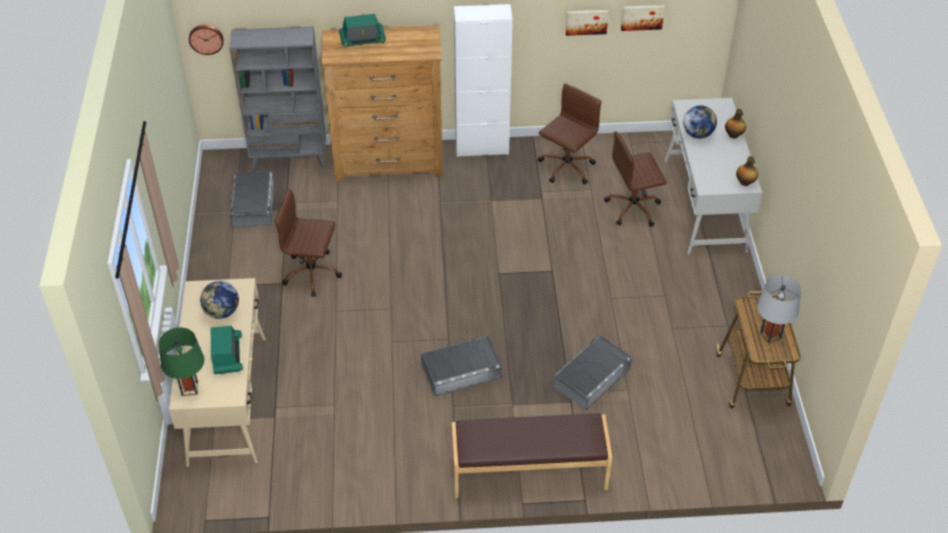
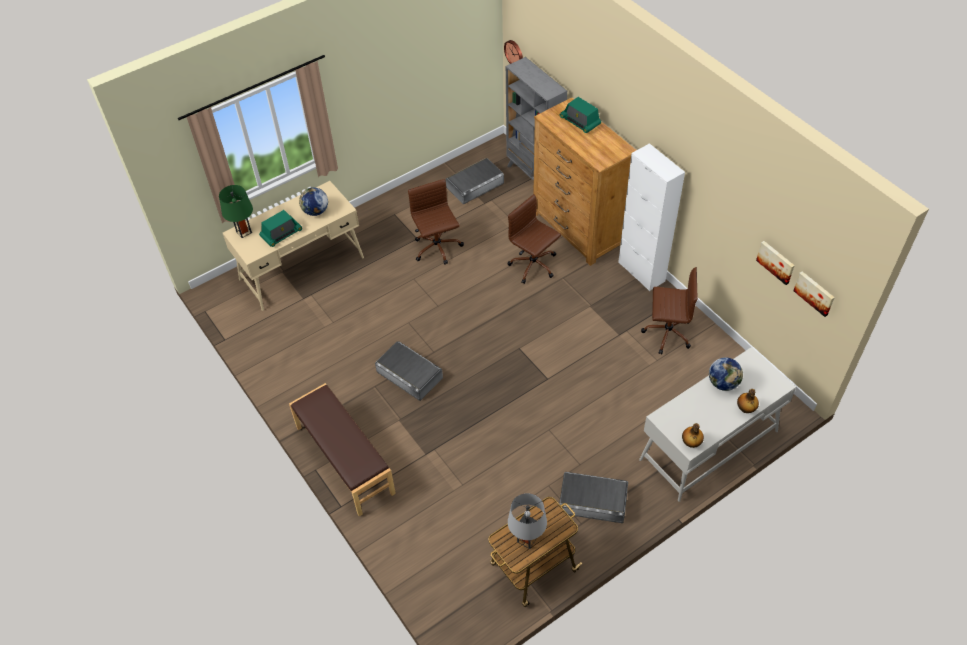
camera: 60 degrees right, 5 degrees up
(586, 21) = (735, 231): picture -> picture (814, 293)
(592, 377) = (458, 456): grey storage box -> grey storage box (592, 501)
(634, 208) = (661, 398): brown office chair -> brown office chair (534, 266)

